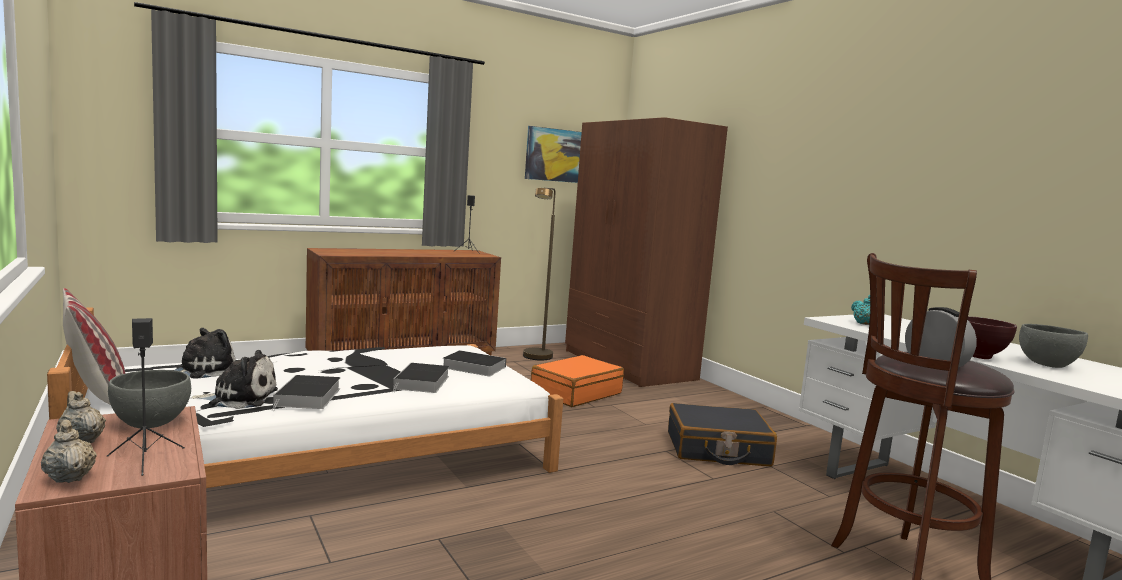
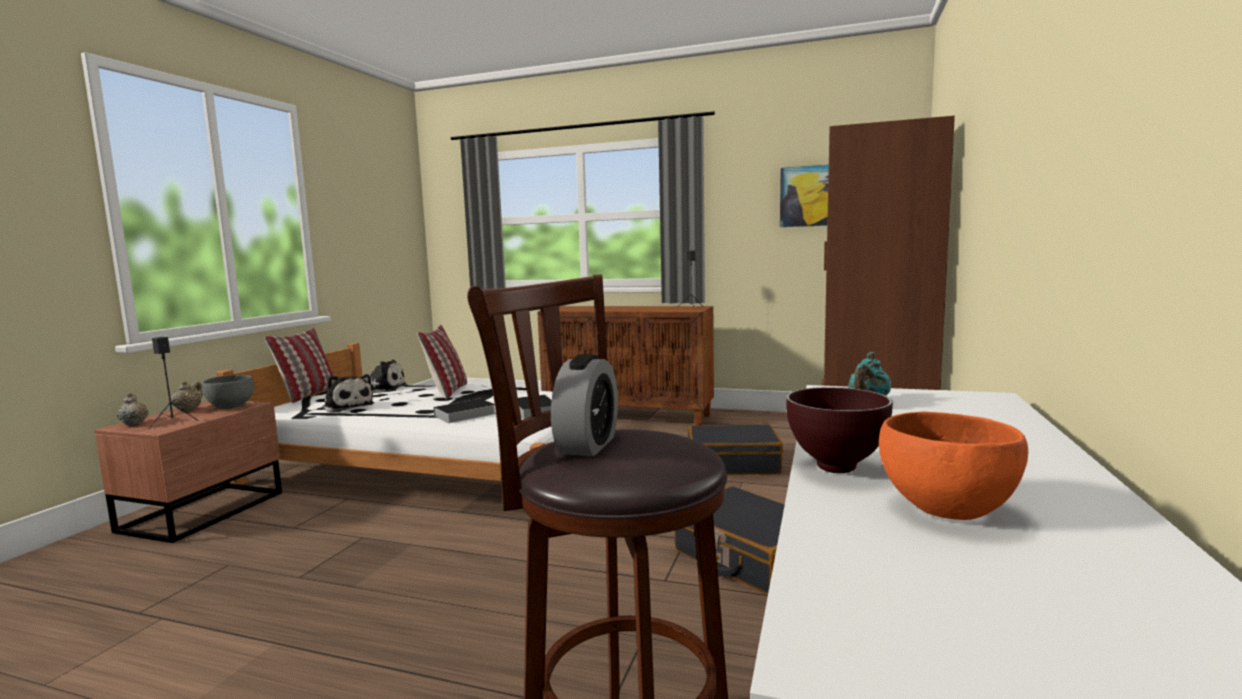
camera: 50 degrees right, 0 degrees up
(69, 477) = (134, 423): beige teapot -> beige teapot turned 45 degrees counterclockwise
(308, 397) = (373, 412): book -> none
(310, 362) = (447, 391): none -> pillow
(536, 358) = (772, 426): brown floor lamp -> none
(576, 392) = (732, 463): orange suitcase -> black suitcase
(1047, 364) = (948, 508): grey bowl -> orange bowl

